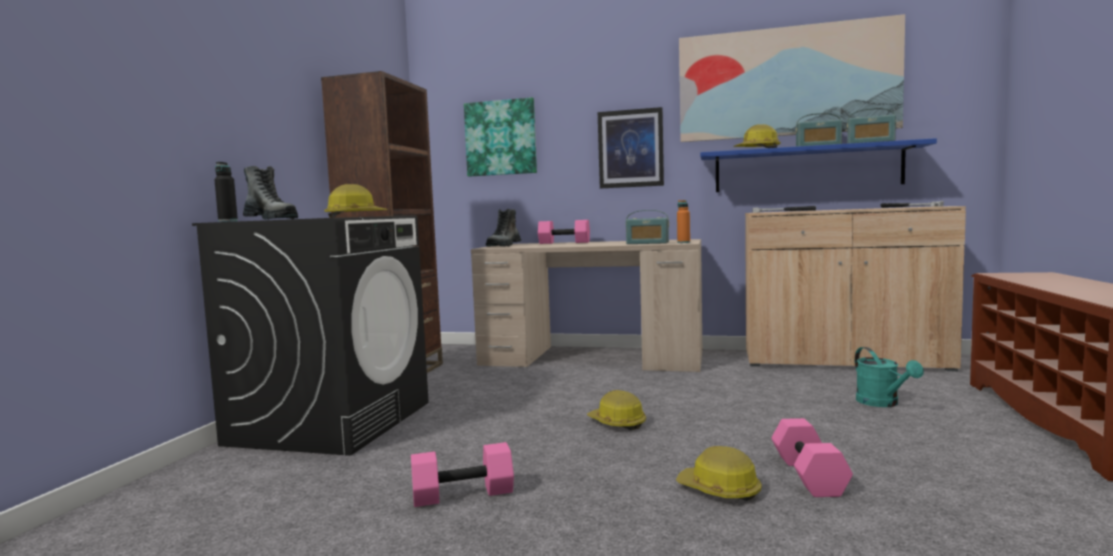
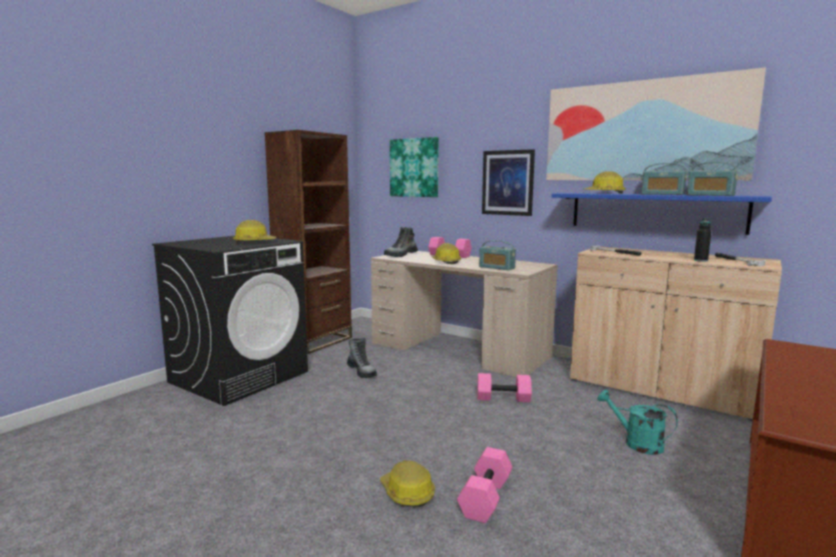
camera: 20 degrees right, 5 degrees up
(228, 221) = (174, 242): black bottle -> black bottle (700, 260)
(271, 220) = (203, 241): boot -> boot (362, 371)
(464, 493) = (253, 452): pink dumbbell -> pink dumbbell (503, 398)
(617, 423) = (406, 416): hard hat -> hard hat (445, 262)
(683, 242) = (523, 271): orange bottle -> none
(882, 403) = (636, 443): turquoise watering can -> turquoise watering can turned 120 degrees clockwise

